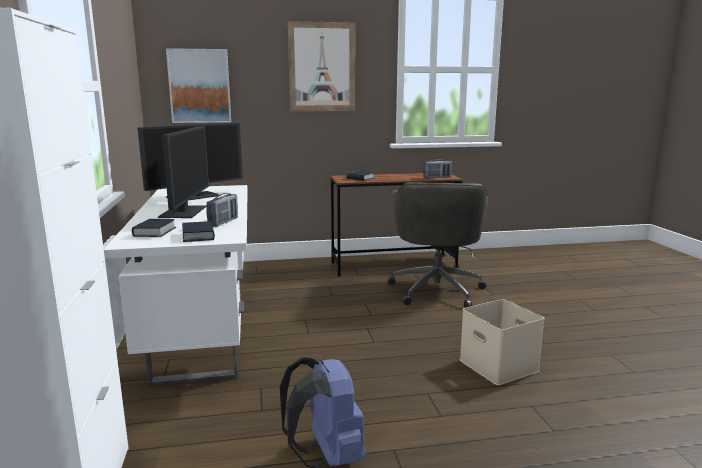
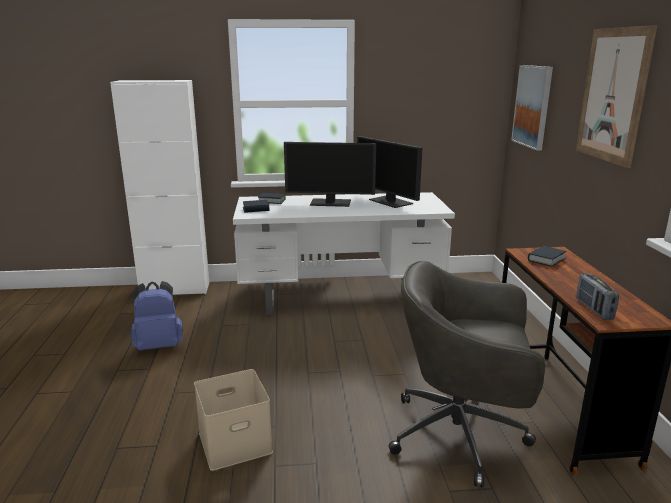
camera: 95 degrees right, 5 degrees up
(223, 222) = (291, 212): radio -> none

